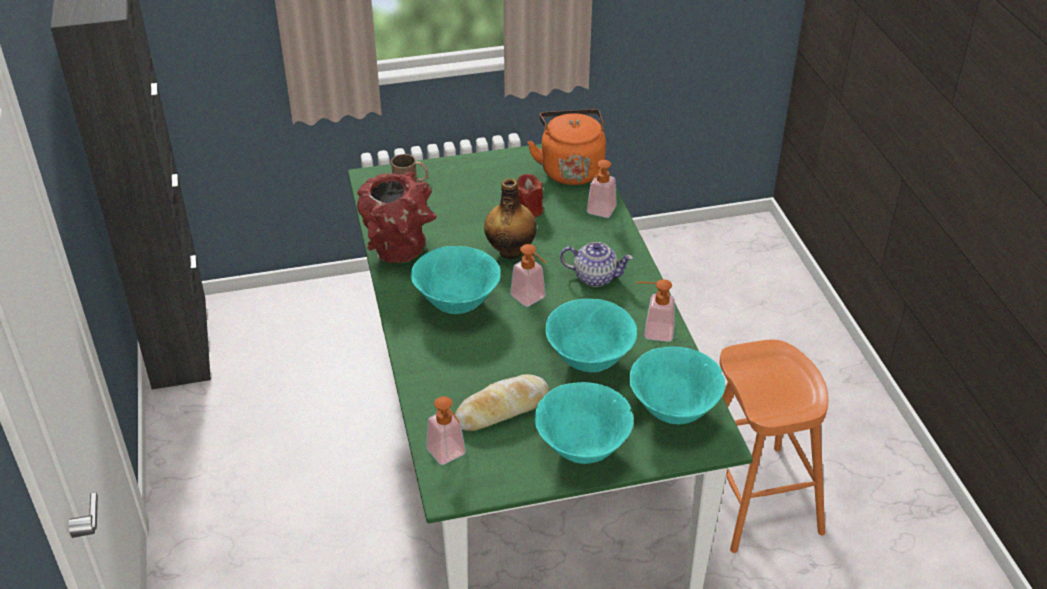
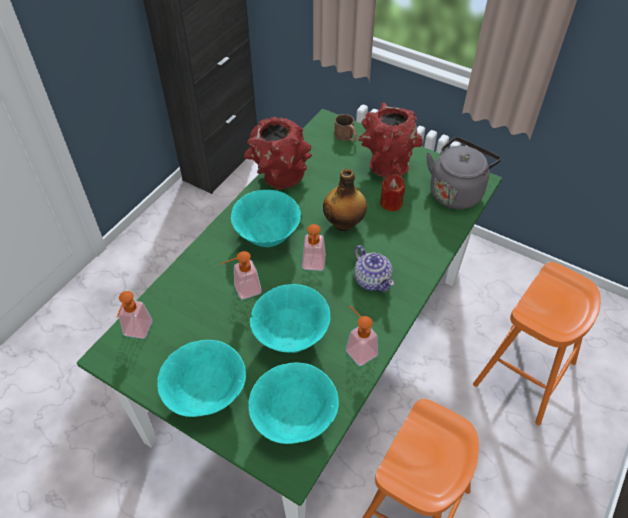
camera: 45 degrees right, 10 degrees up
(481, 184) = (385, 166): none -> red vase
(502, 409) = (200, 327): bread -> none
(570, 169) = (456, 191): orange kettle -> grey kettle
(599, 213) = (435, 236): soap dispenser -> soap dispenser (243, 290)
(717, 329) = (524, 373): none -> orange stool

